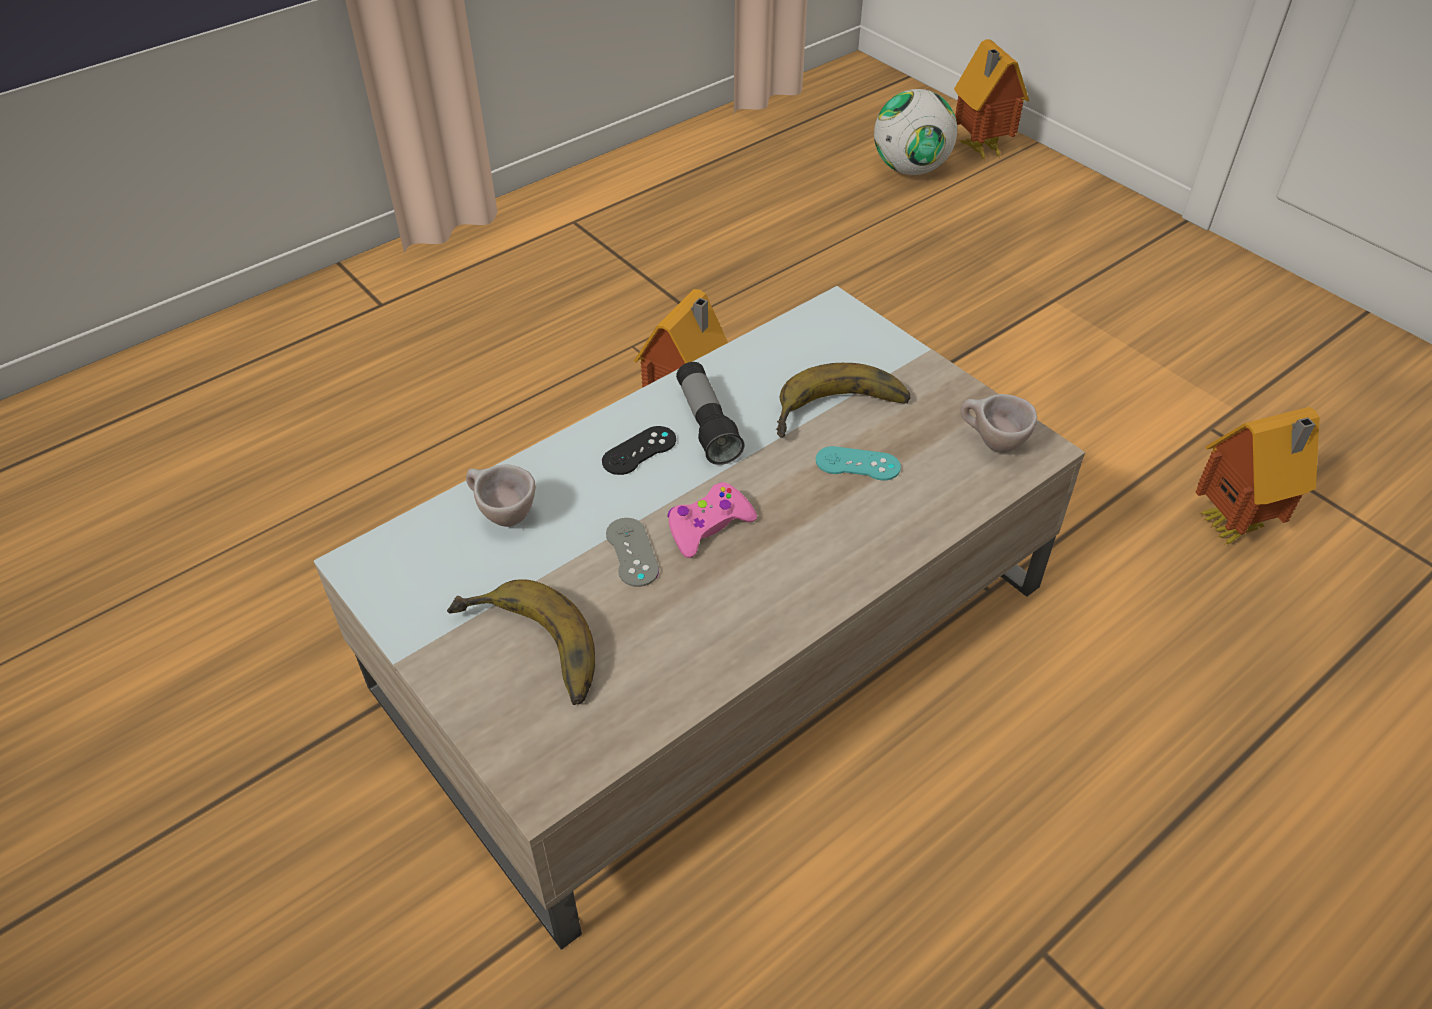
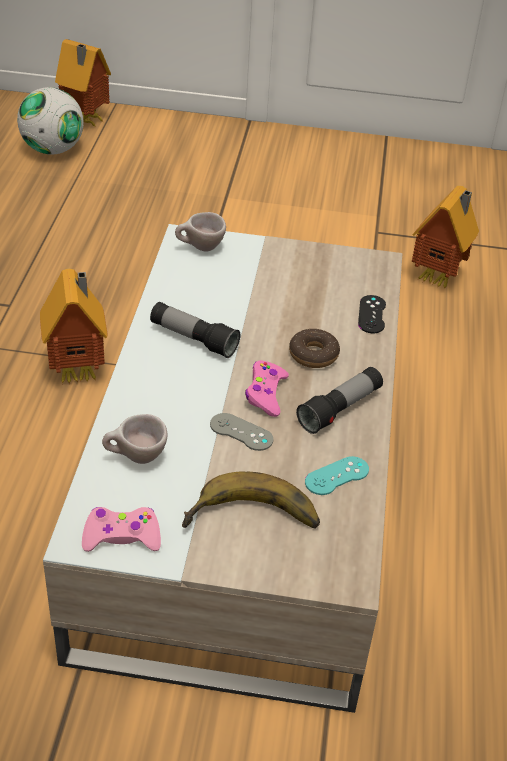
camera: 45 degrees left, 5 degrees down
(397, 584) = (122, 536): none -> pink game controller
(639, 451) = (172, 375): black game controller -> black game controller (372, 314)
(768, 593) = (340, 409): none -> flashlight
(816, 514) = (313, 354): none -> donut
(842, 415) = (263, 295): banana -> none
(857, 464) = (302, 317): turquoise game controller -> turquoise game controller (337, 476)
(991, 443) = (355, 271): beige cup -> beige cup (200, 248)

